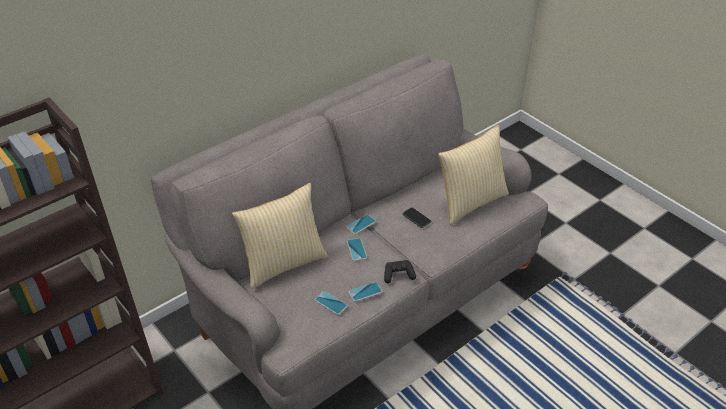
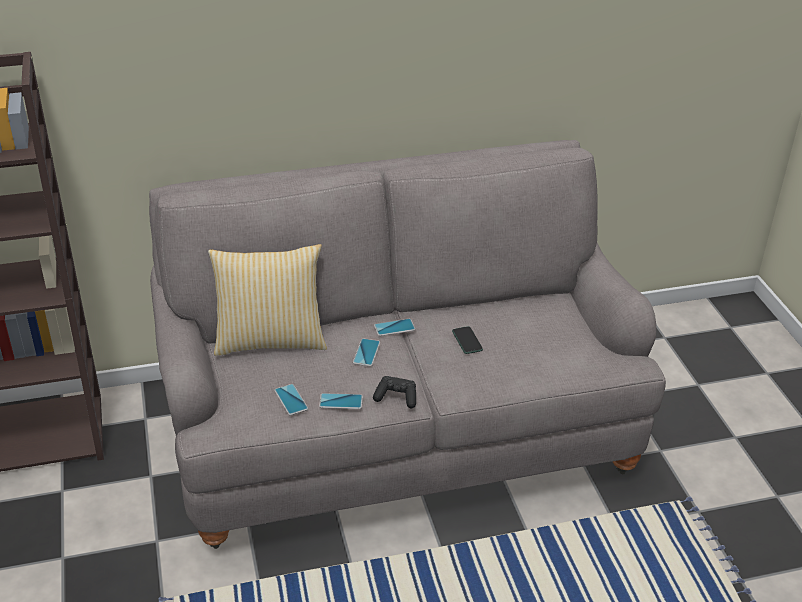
camera: 25 degrees right, 5 degrees down
(470, 202) = (552, 343): pillow -> none

